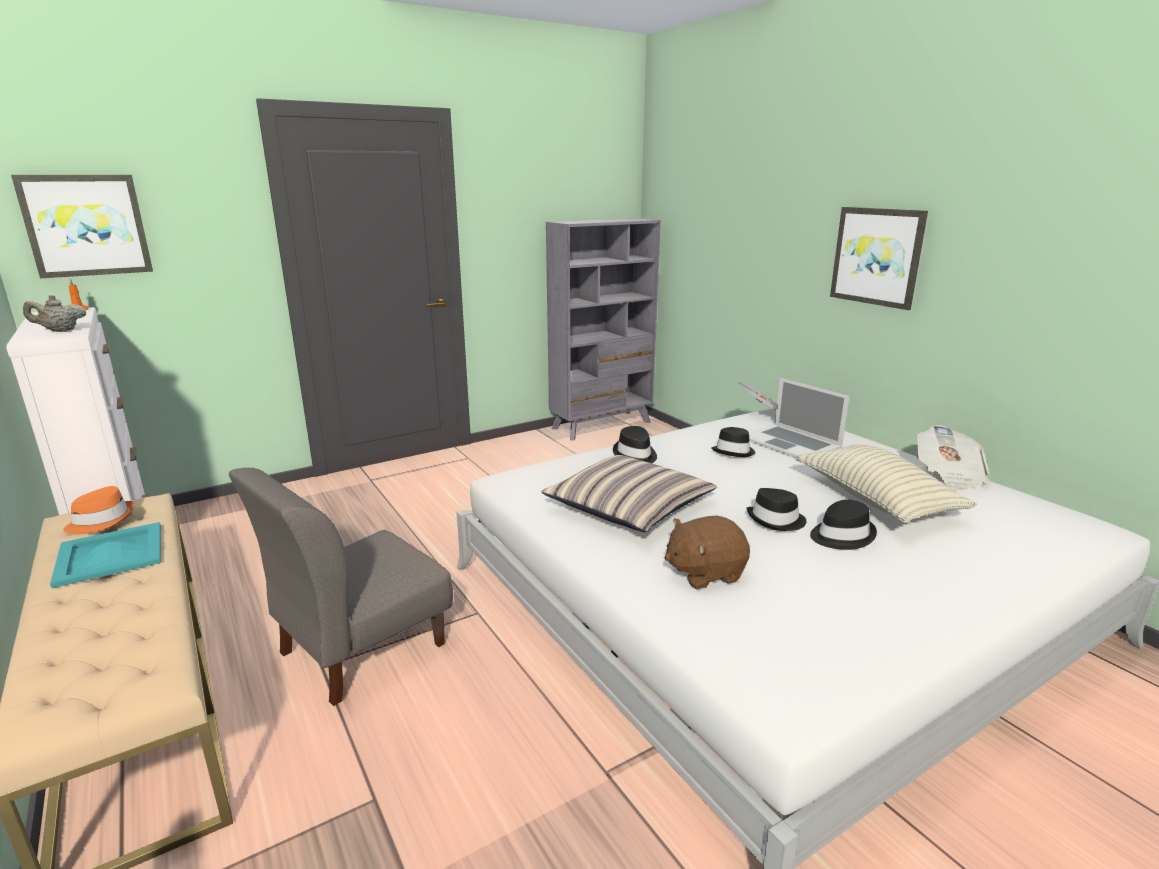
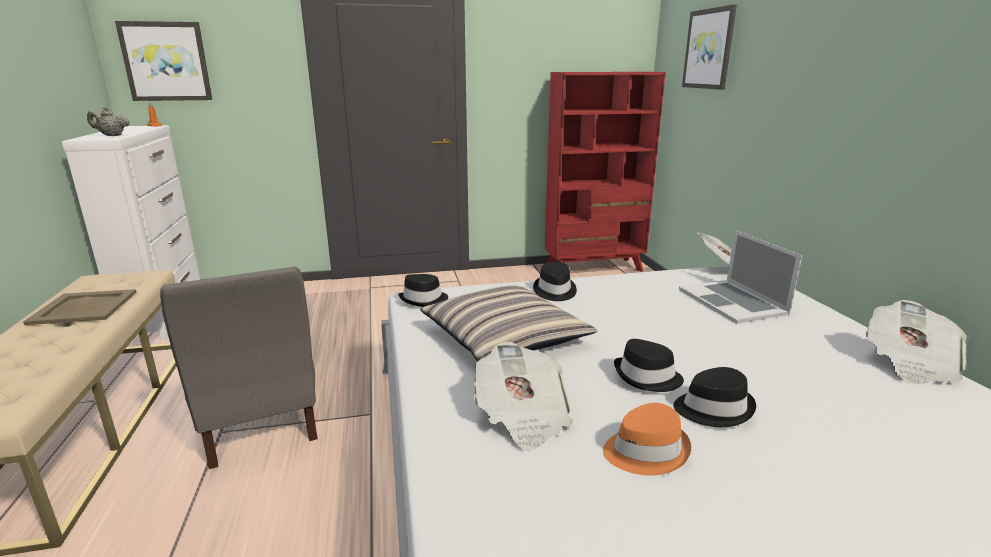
camera: 20 degrees right, 0 degrees up
(101, 521) = (106, 283): orange hat -> orange hat (645, 450)
(111, 553) = (85, 307): turquoise tray -> beige tray
(361, 648) = (260, 423): grey chair -> grey chair turned 90 degrees counterclockwise
(602, 425) = (594, 268): grey bookcase -> red bookcase
(704, 572) = (522, 417): brown plush toy -> newspaper
(734, 451) = (659, 301): black hat -> black hat (424, 300)
(875, 500) = (788, 376): pillow -> none
(877, 256) = (867, 98): picture -> picture (709, 49)

